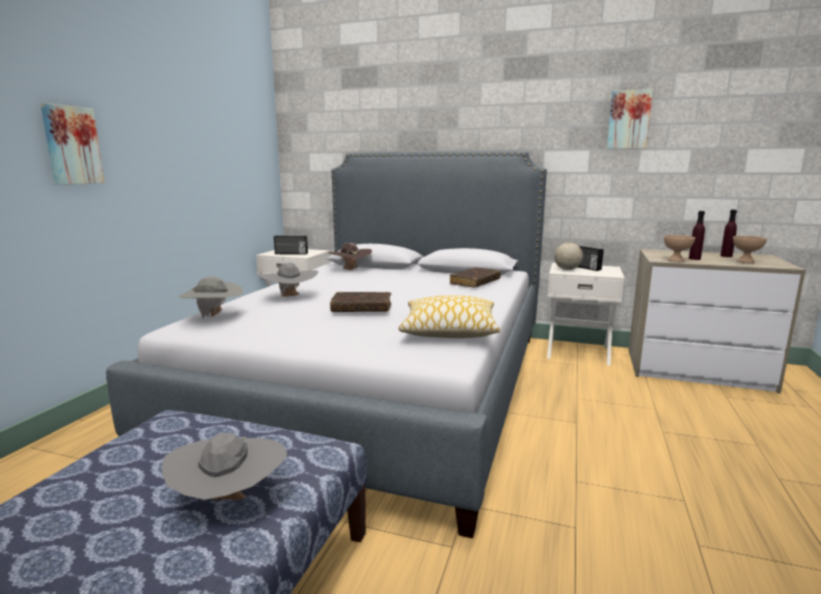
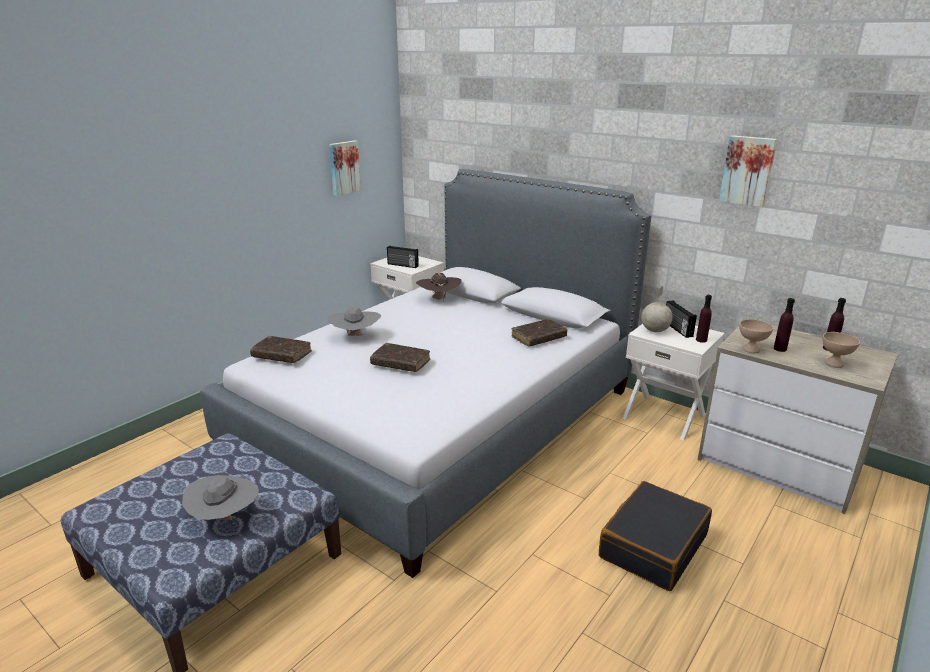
camera: 20 degrees right, 10 degrees up
(71, 145) = (191, 198): picture -> picture (343, 167)
(214, 317) = (281, 355): grey hat -> brown book
(449, 330) = (449, 404): pillow -> none
(610, 271) = (701, 340): none -> purple bottle
(673, 448) = (652, 545): none -> black suitcase

